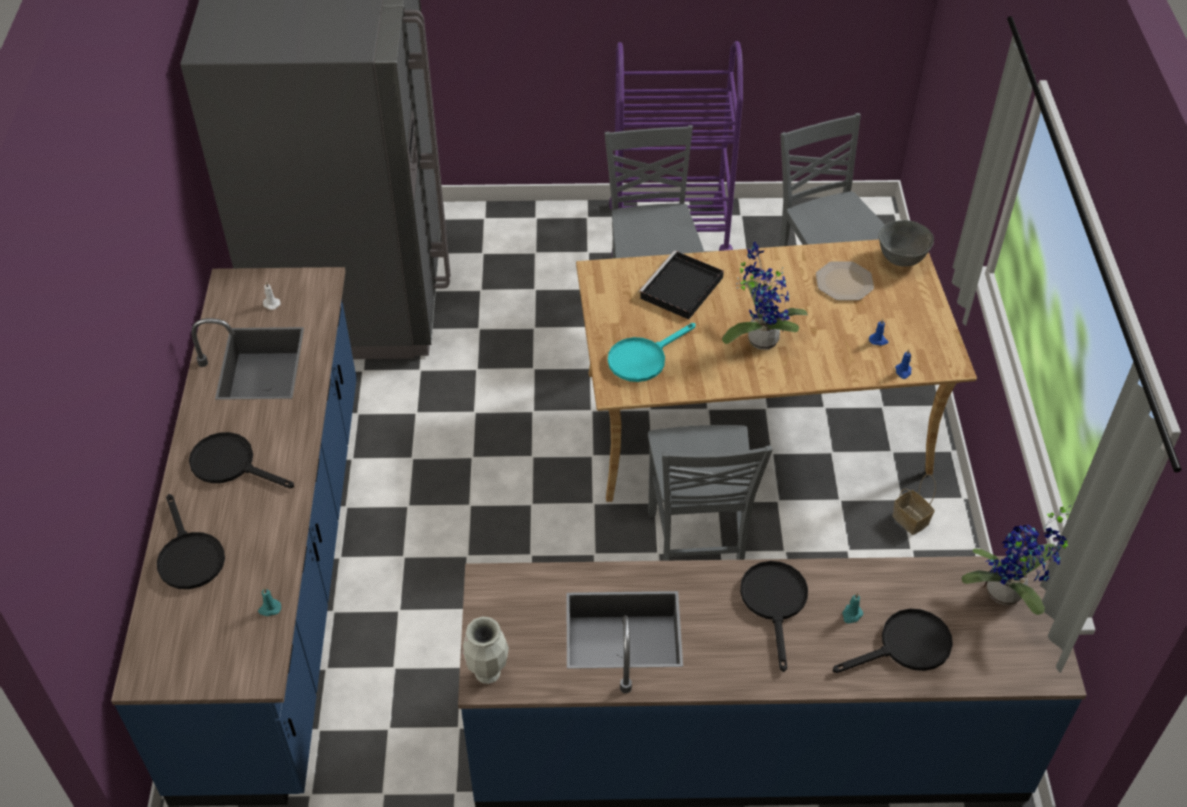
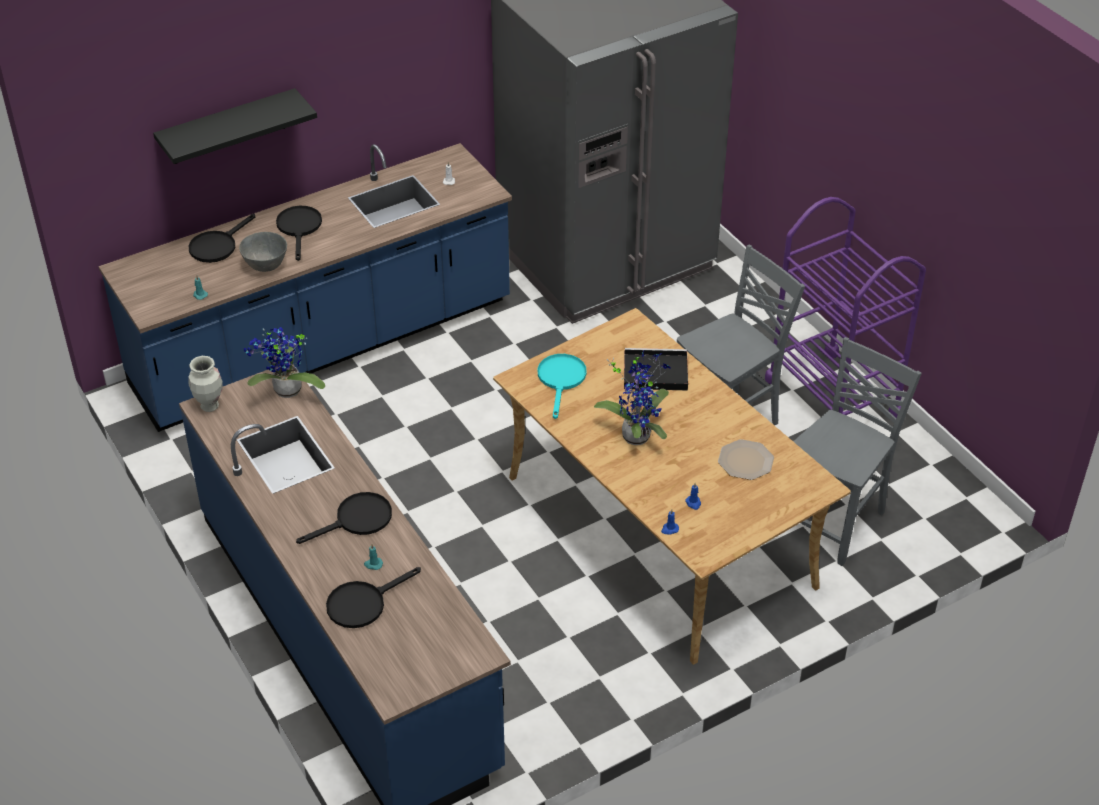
camera: 60 degrees right, 5 degrees down
(112, 412) = (227, 127): none -> black shelf
(643, 358) = (561, 380): turquoise frying pan -> turquoise frying pan turned 75 degrees clockwise
(695, 552) = (498, 546): grey chair -> none
(901, 259) = (807, 486): grey bowl -> grey bowl (266, 266)
(906, 647) = (363, 603): black frying pan -> black frying pan turned 105 degrees clockwise
(909, 519) = (630, 665): basket -> none
(1008, 595) = (451, 647): potted plant -> potted plant (286, 392)

